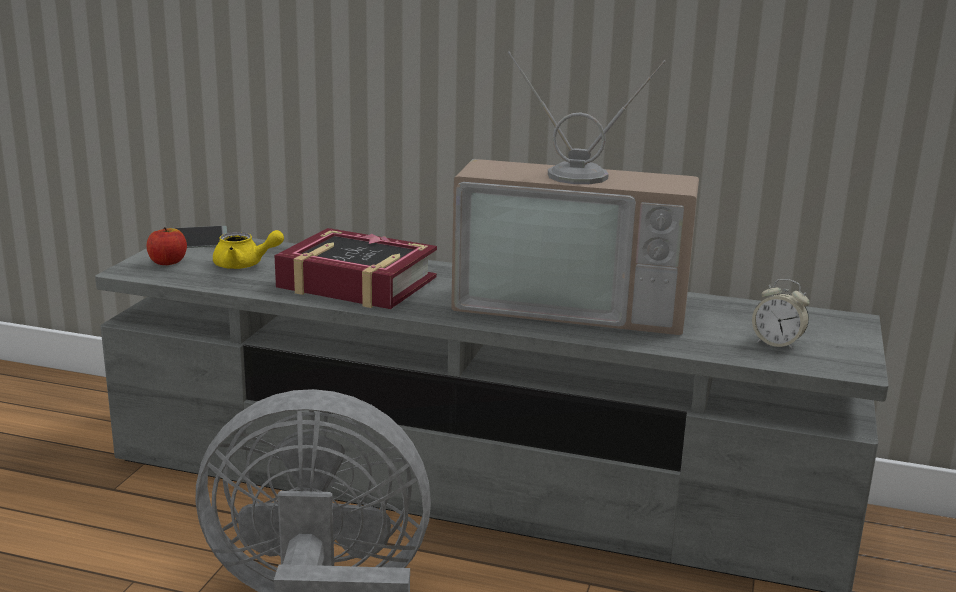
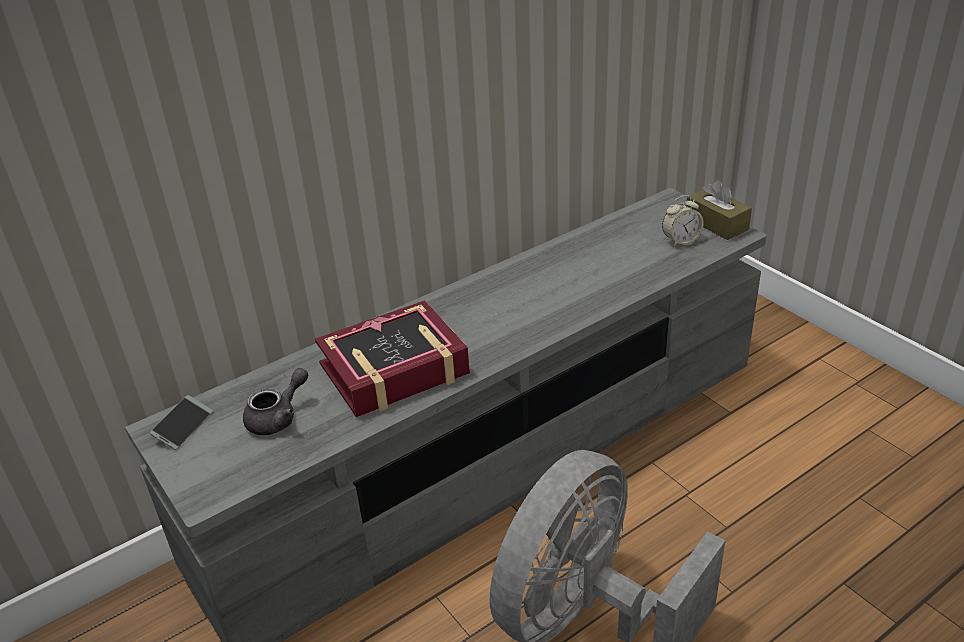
camera: 50 degrees left, 15 degrees up
(167, 262) = (212, 464): apple -> none
(244, 265) = (278, 417): yellow teapot -> grey teapot
(574, 303) = (543, 286): television -> none
(851, 353) = (716, 224): none -> brown tissue box

